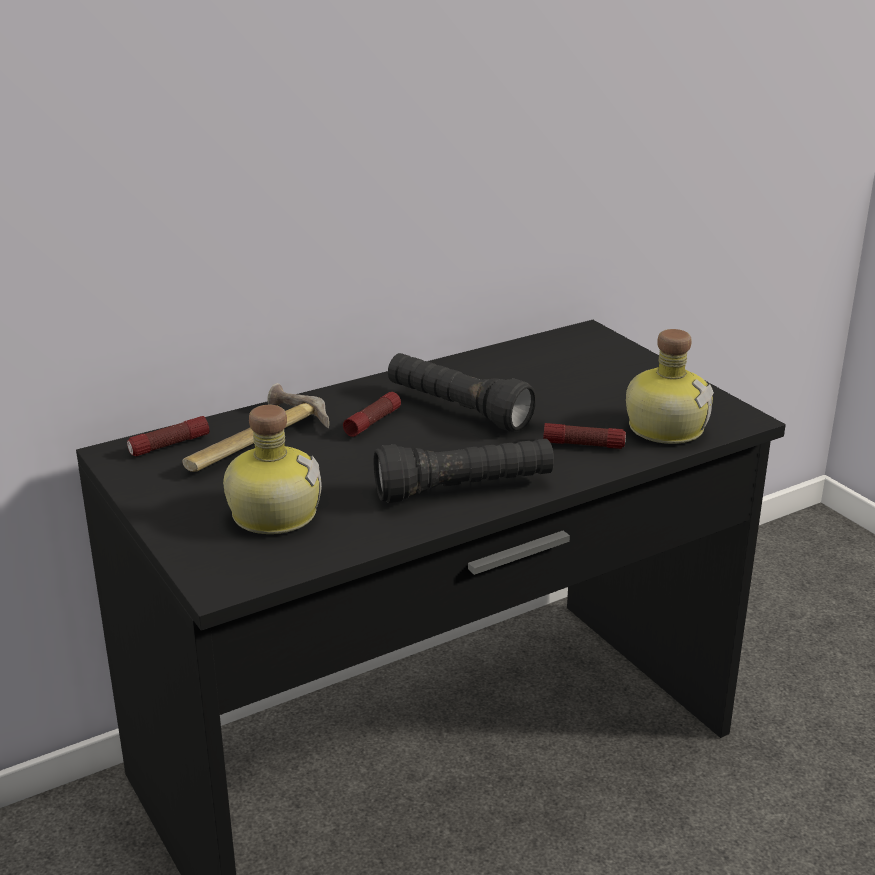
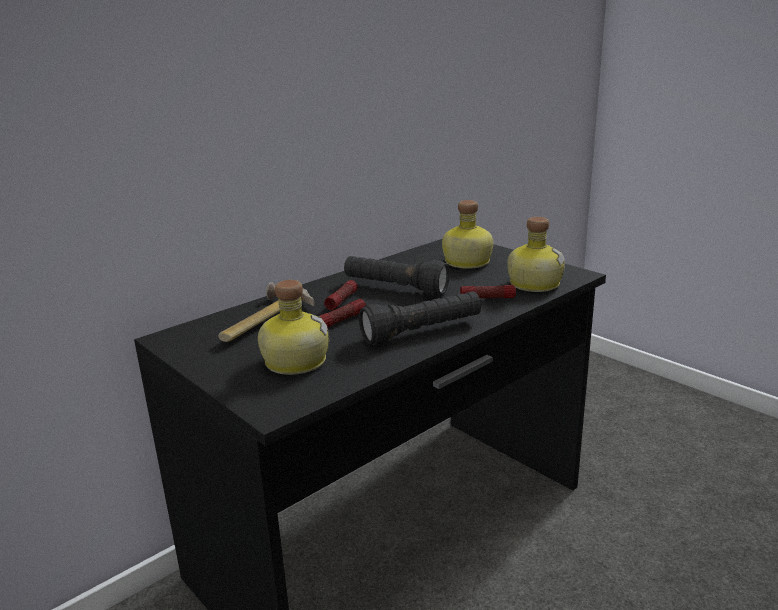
camera: 10 degrees left, 5 degrees down
(169, 445) = (203, 329): flashlight -> flashlight (341, 321)
(581, 375) = (465, 262): none -> bottle

